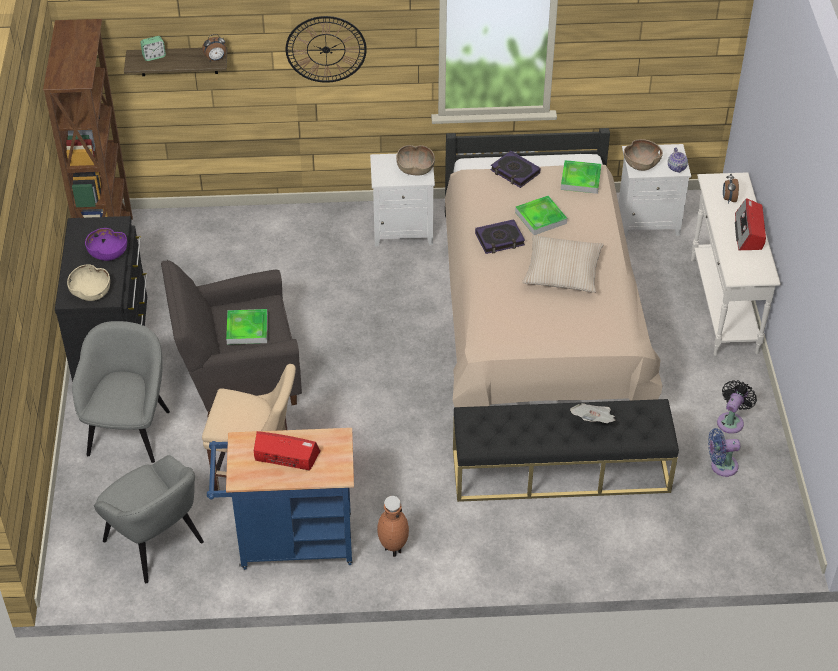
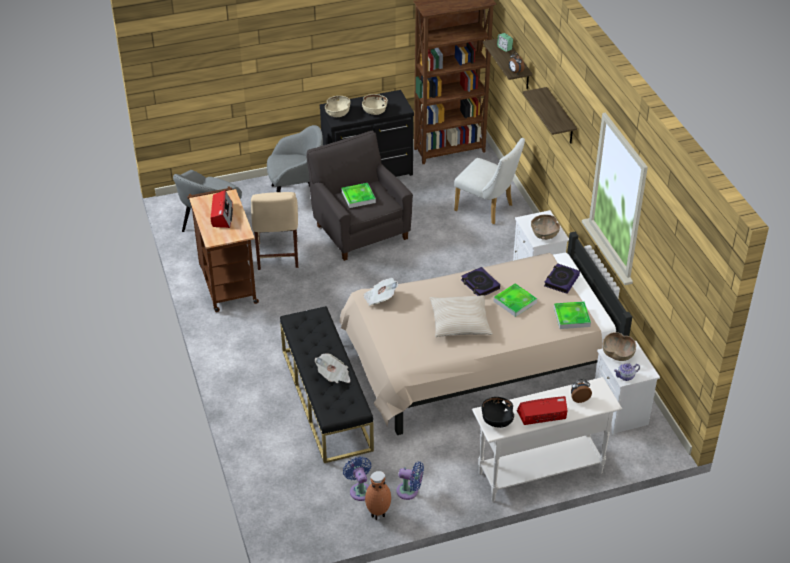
camera: 75 degrees right, 5 degrees down
(108, 254) = (374, 111): purple bowl -> beige bowl
(253, 242) = (487, 209): none -> white chair
(288, 543) = (226, 281): blue cart -> brown cart
(326, 49) = (560, 117): wall clock -> shelf
(392, 549) = (233, 328): brown vase -> brown vase (378, 514)
(495, 334) = (380, 298): none -> newspaper
(731, 421) = (409, 491): black fan -> blue fan
(749, 269) = (496, 420): none -> black bowl

